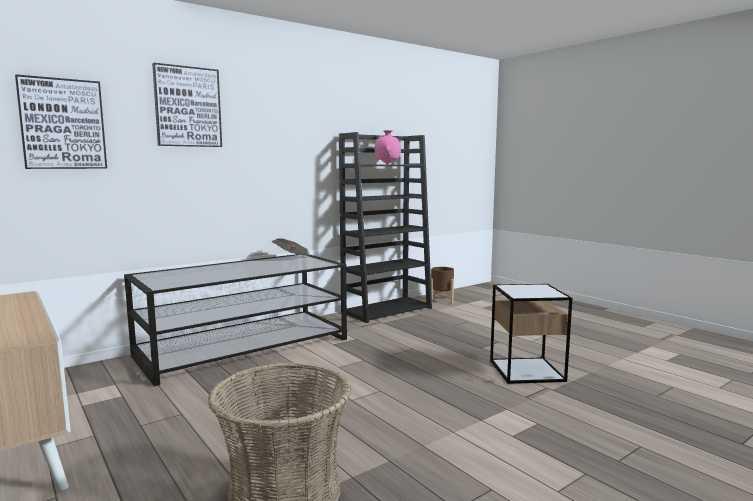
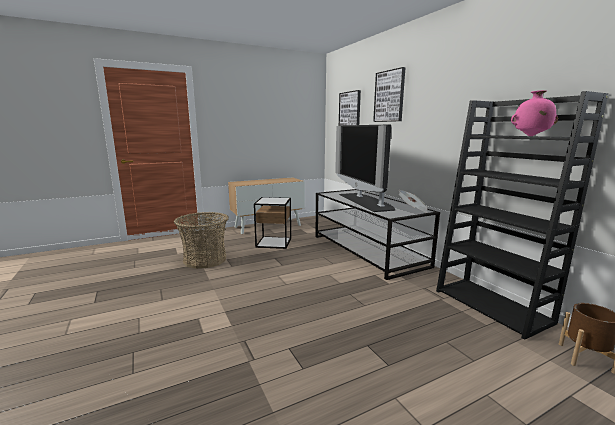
camera: 100 degrees right, 5 degrees up
(242, 270) = (366, 201): none -> television
(526, 370) = (297, 359): side table -> side table (274, 242)

